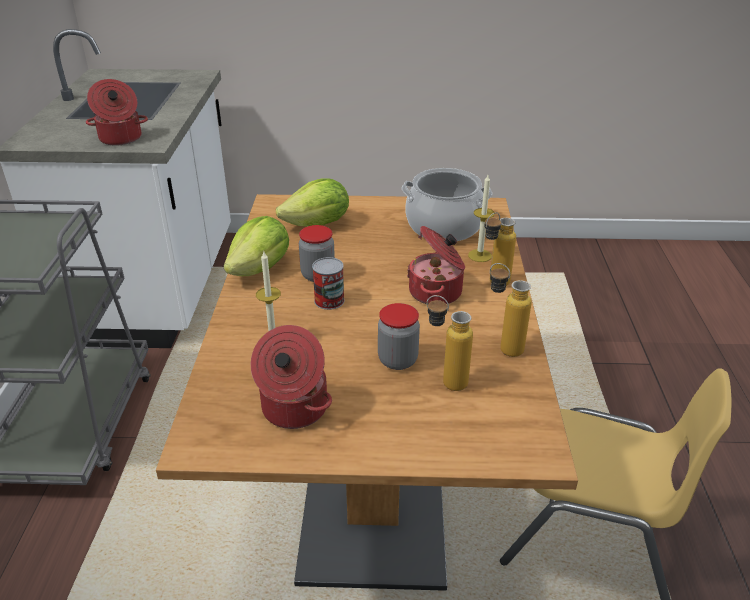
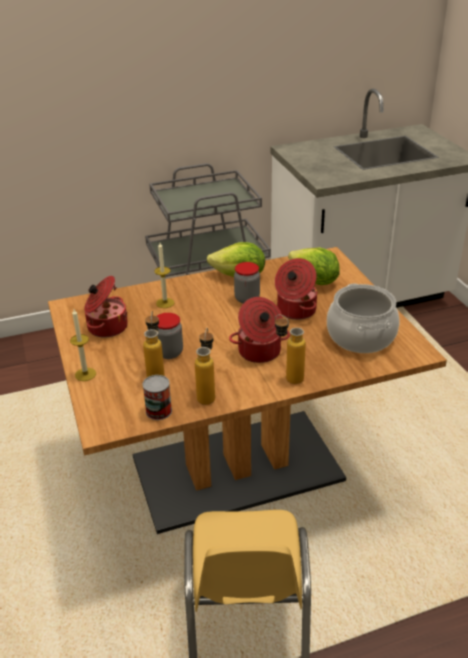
camera: 70 degrees right, 0 degrees up
(120, 139) = (321, 170): cooking pot -> cooking pot (295, 310)
(329, 300) = (219, 311): can -> can (158, 411)
(479, 255) = (328, 362): candle -> candle (85, 374)

